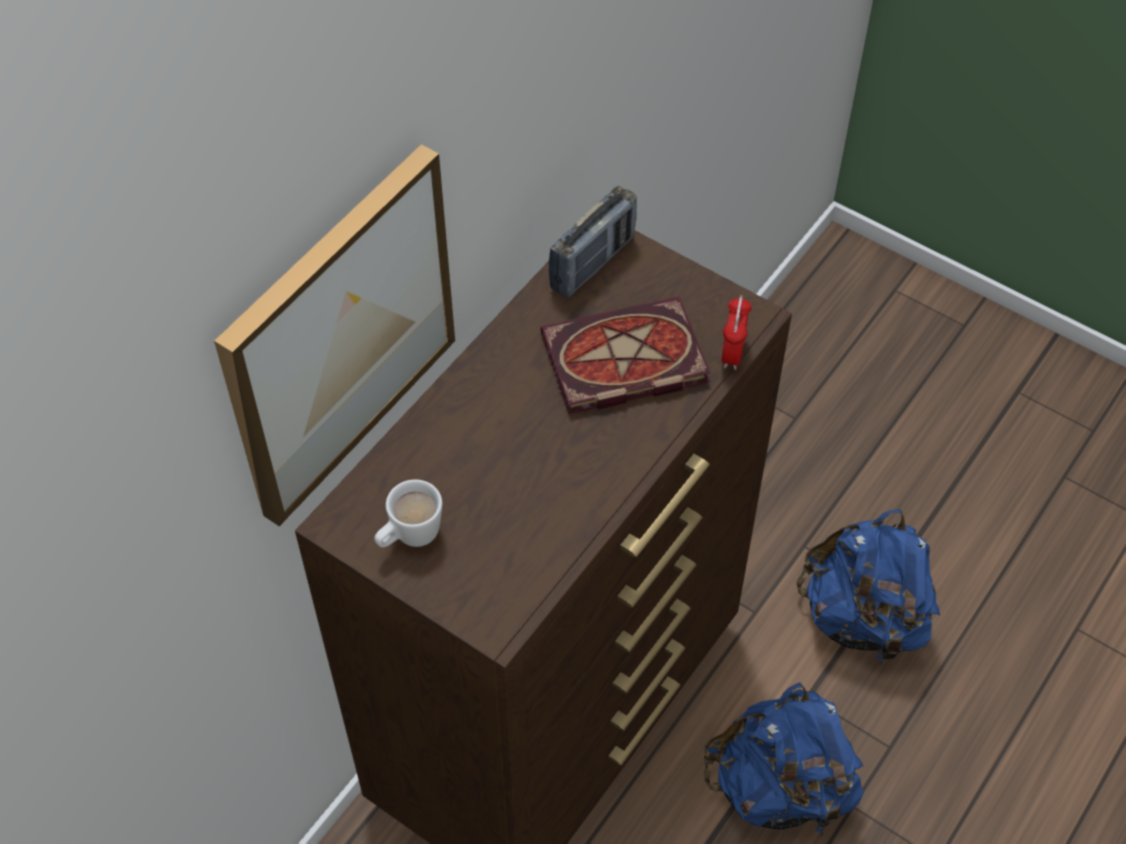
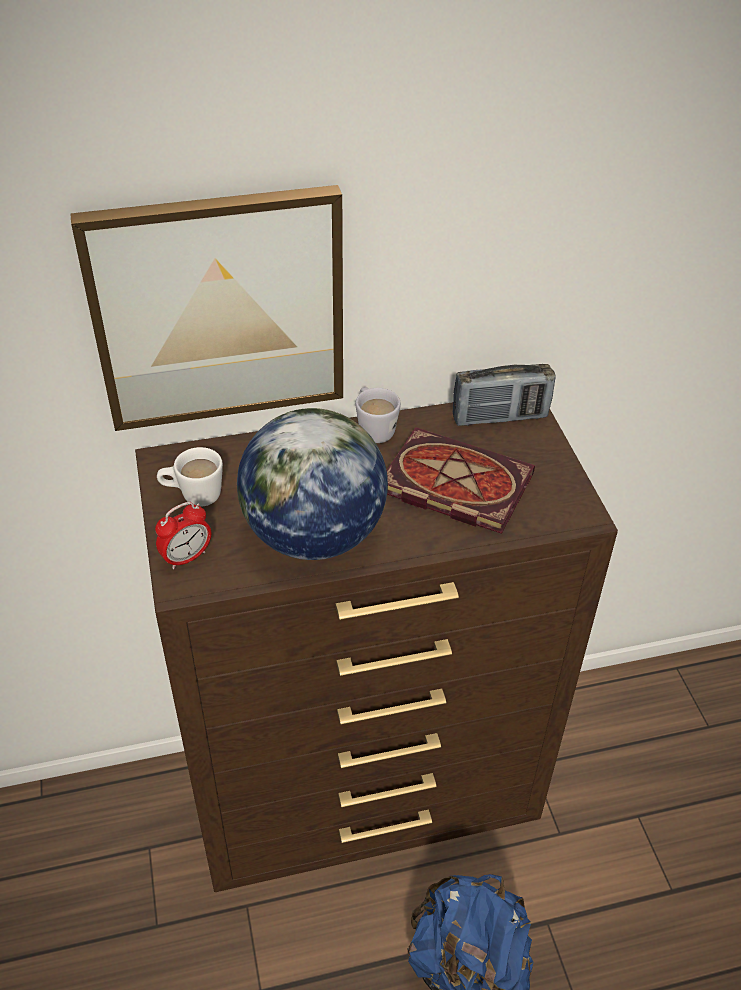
camera: 40 degrees right, 10 degrees down
(495, 352) = (373, 428): none -> white mug
(559, 497) = (313, 535): none -> globe
(732, 354) = (540, 528): alarm clock -> alarm clock (186, 557)
(863, 618) = (640, 900): blue backpack -> none

